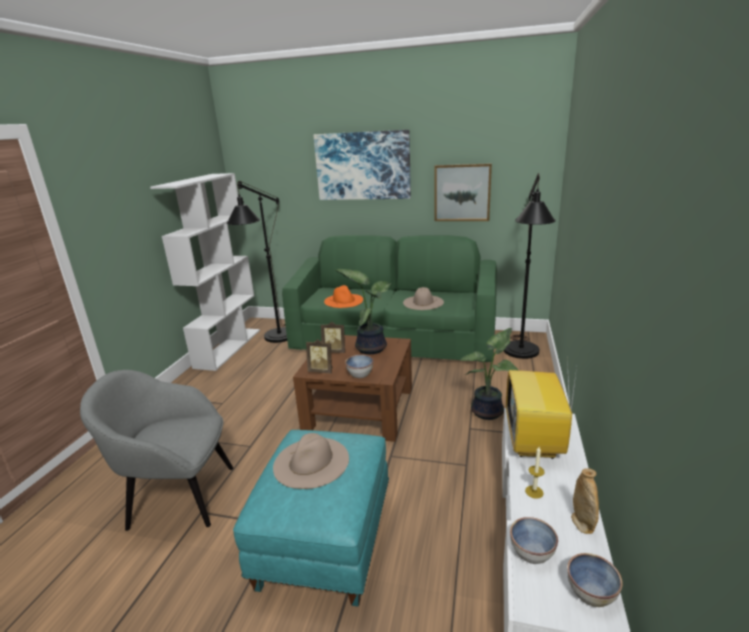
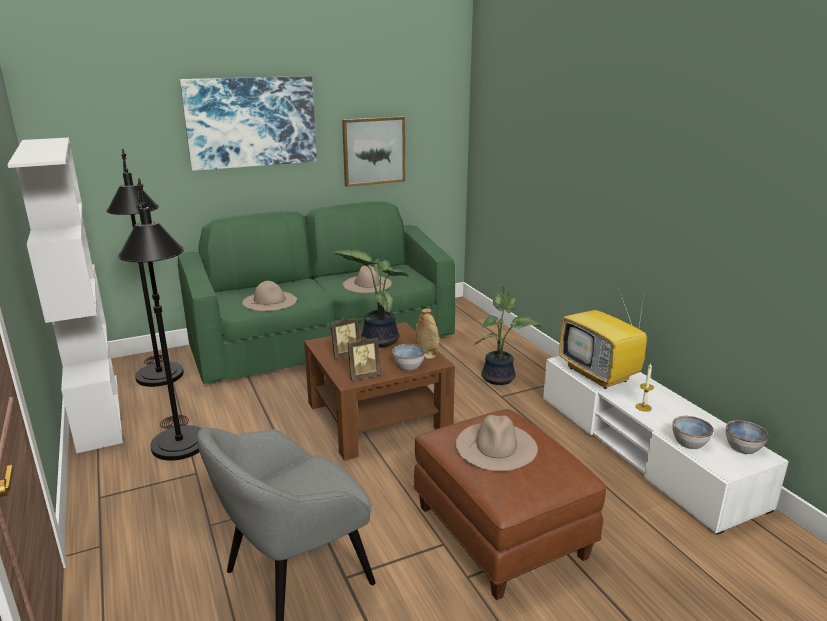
camera: 40 degrees left, 0 degrees up
(326, 541) = (502, 532): turquoise ottoman -> brown ottoman
(344, 300) = (269, 301): orange hat -> beige hat
(521, 355) = (466, 322): black floor lamp -> black floor lamp (182, 453)
(582, 523) = (692, 413): beige vase -> beige vase (426, 355)

